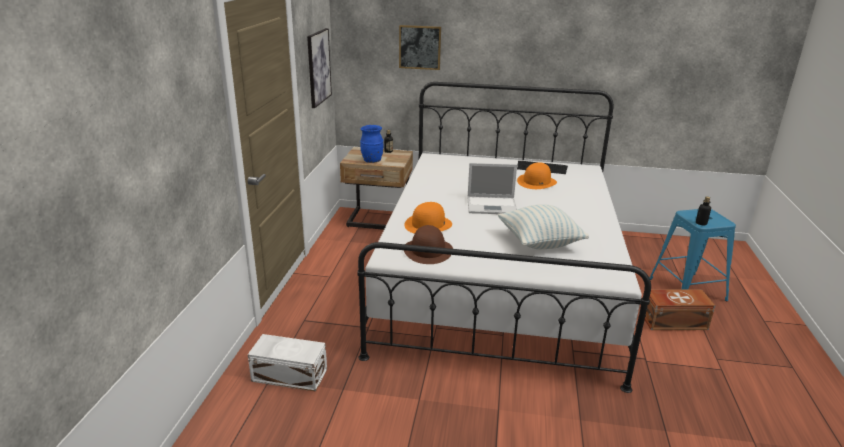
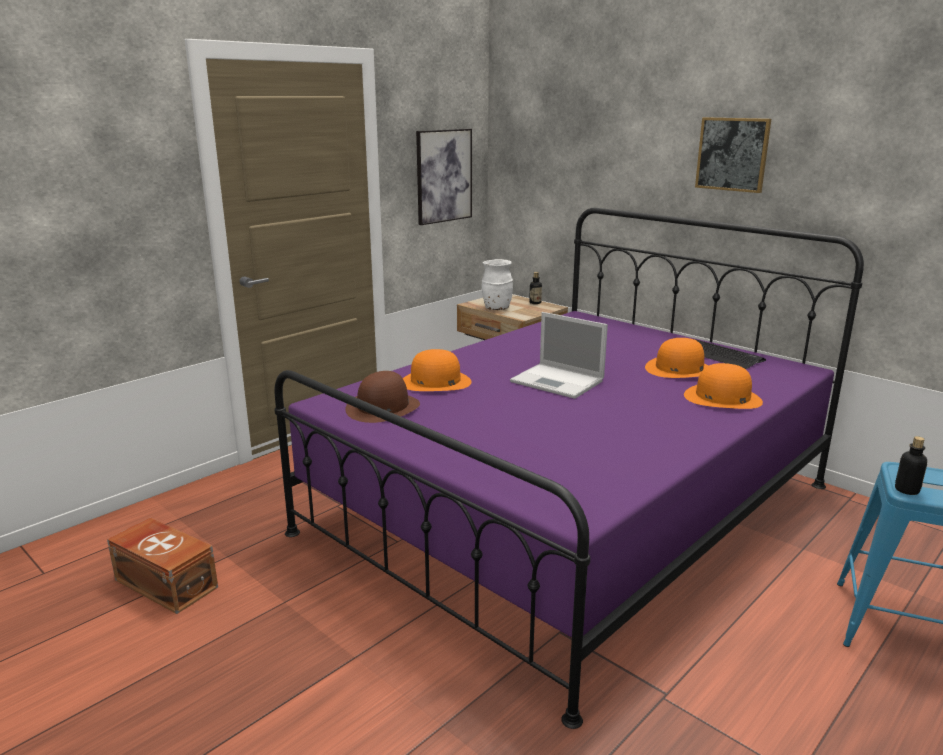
camera: 35 degrees right, 5 degrees down
(289, 374) = (201, 520): white storage box -> none
(372, 161) = (496, 308): blue vase -> white vase
(420, 47) = (583, 158): picture -> picture (732, 154)
(498, 282) = (570, 508): white bed -> purple bed
(539, 242) = (544, 437): pillow -> none
(580, 195) = (722, 398): none -> orange hat
(672, 321) = (798, 660): brown storage box -> brown storage box (166, 582)

